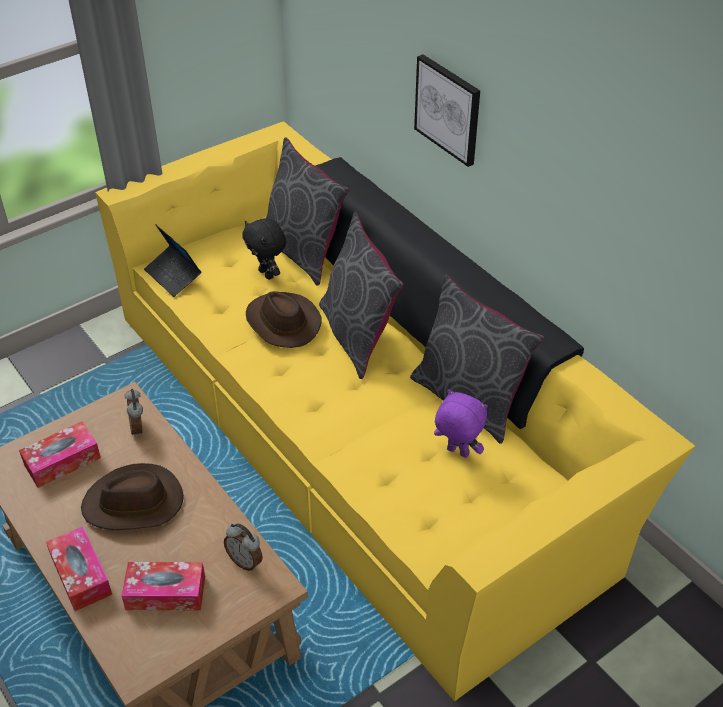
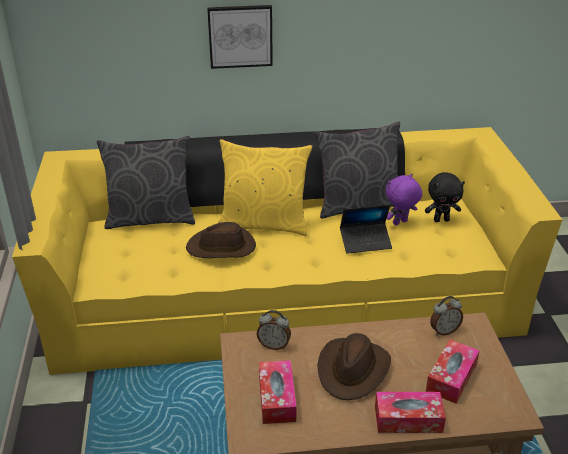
camera: 60 degrees left, 10 degrees down
(173, 276) = (112, 281): laptop -> laptop (365, 242)
(267, 274) = (160, 239): black plush toy -> black plush toy (441, 220)
(358, 336) = (264, 223): grey pillow -> yellow pillow

